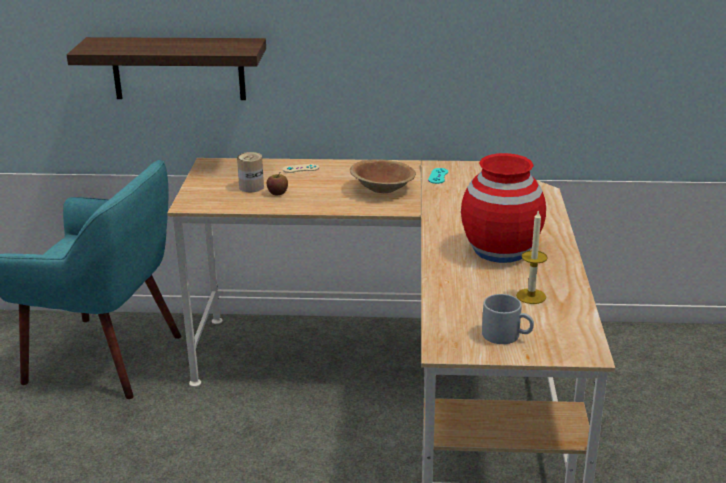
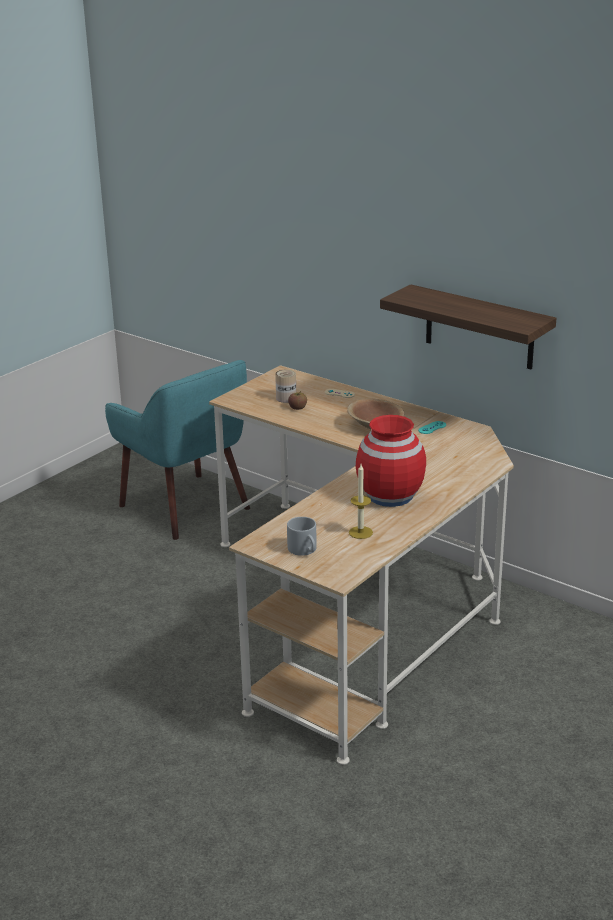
camera: 35 degrees right, 0 degrees up
(178, 68) = (274, 290): shelf -> shelf (479, 327)

